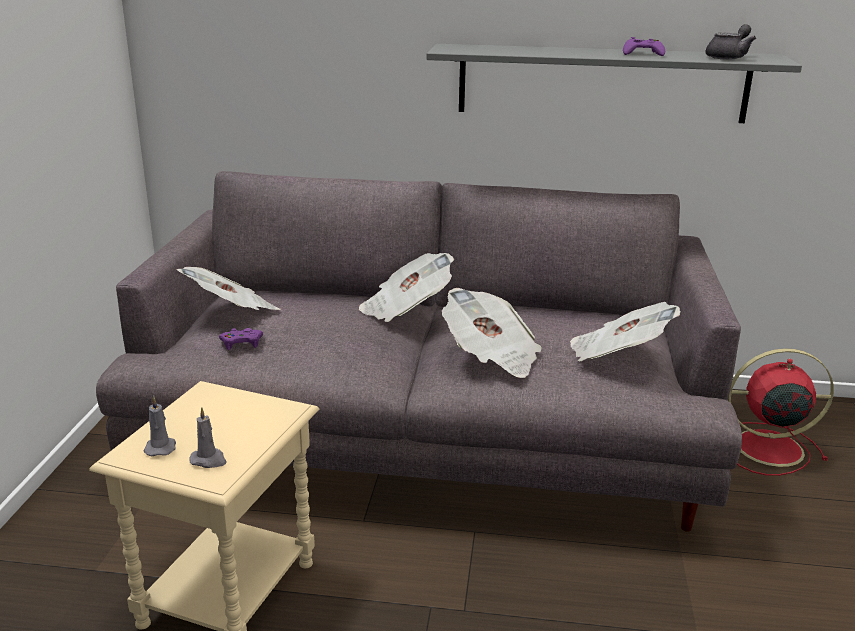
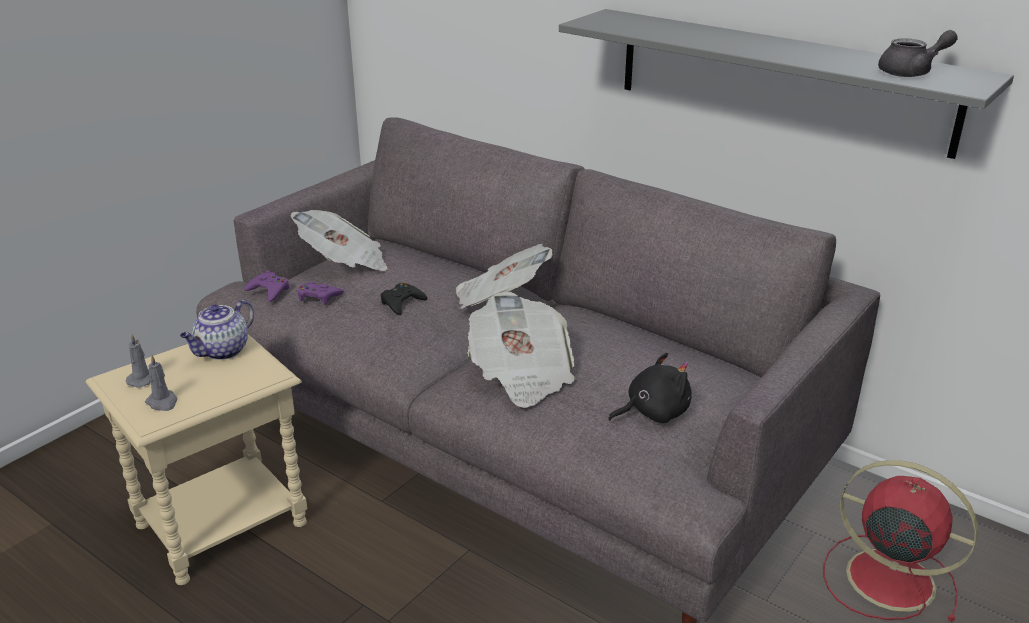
camera: 30 degrees right, 5 degrees up
(214, 404) = (222, 351): none -> teapot
(326, 330) = (402, 303): none -> black game controller
(617, 356) = (653, 412): newspaper -> black plush toy
(642, 53) = (809, 52): purple game controller -> purple game controller (269, 291)

